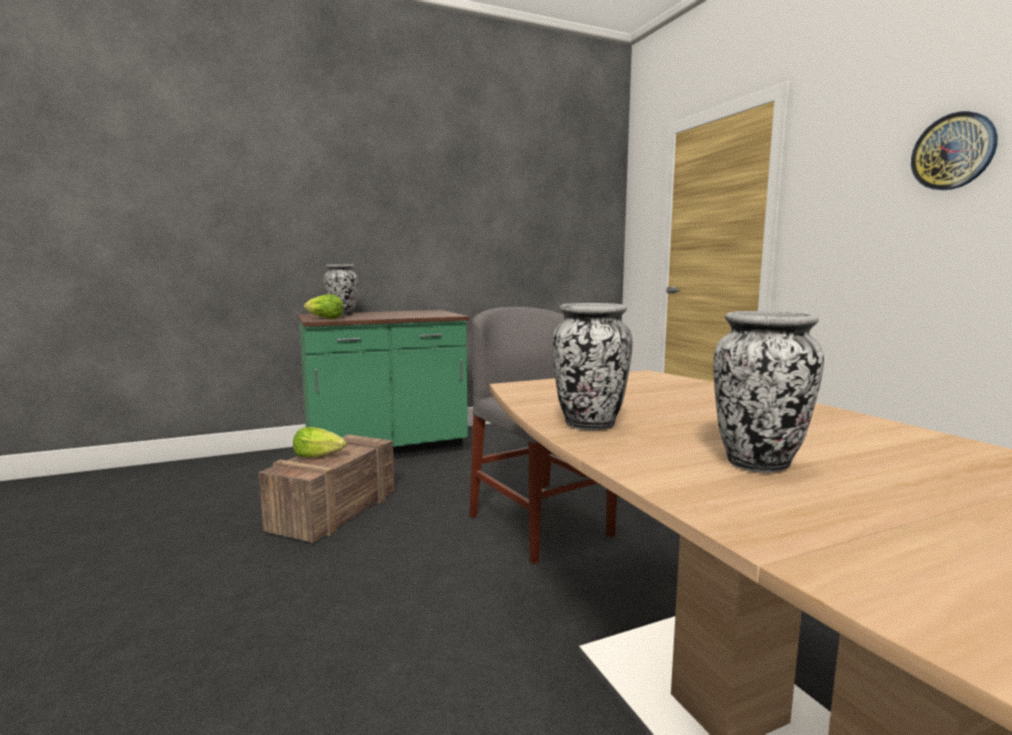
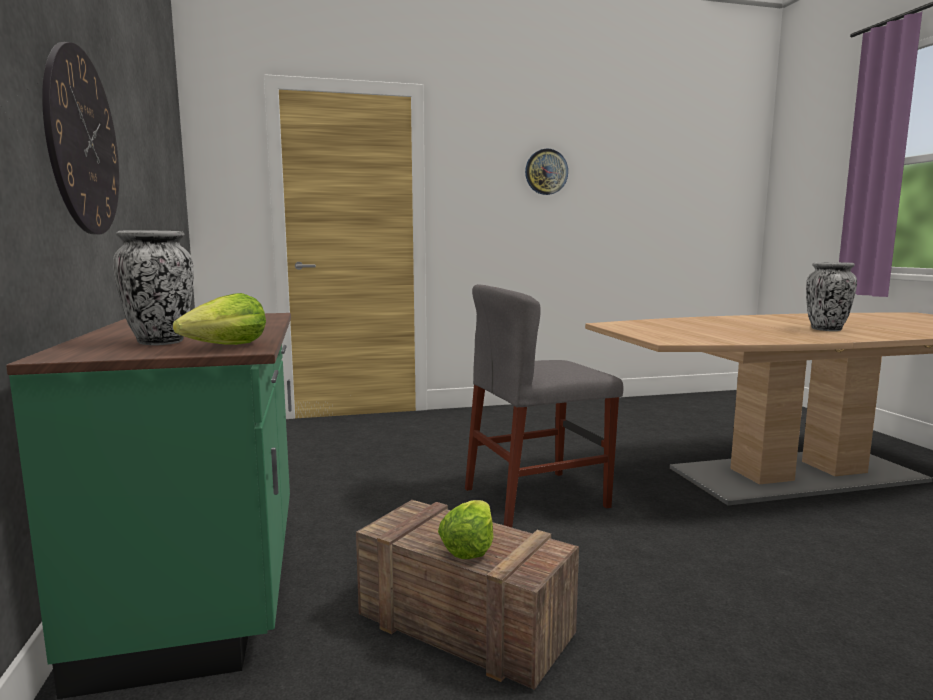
camera: 80 degrees left, 0 degrees up
(414, 220) = (83, 142): none -> wall clock
(589, 425) = (781, 337): vase -> none

